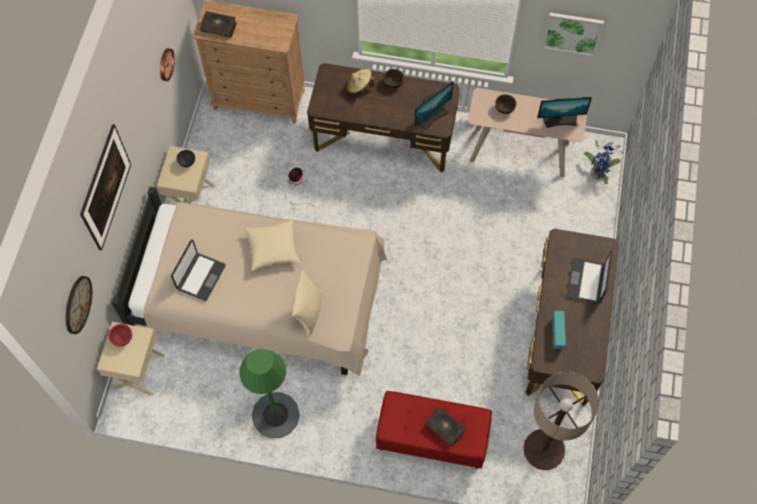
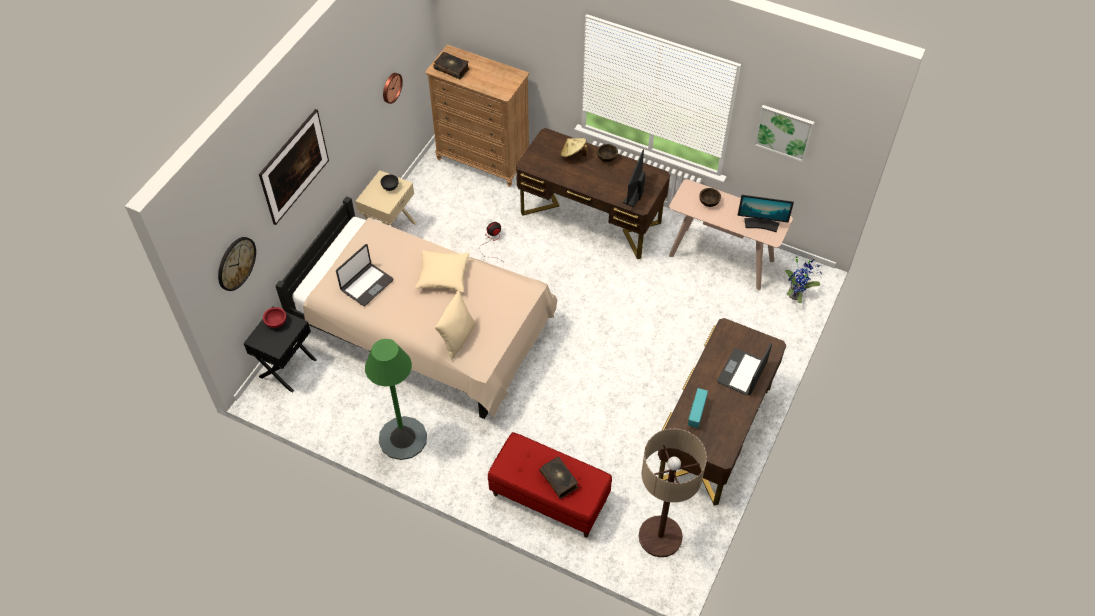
camera: 15 degrees right, 10 degrees down
(138, 371) = (287, 368): beige nightstand -> black nightstand
(432, 116) = (634, 194): monitor -> monitor turned 135 degrees clockwise

